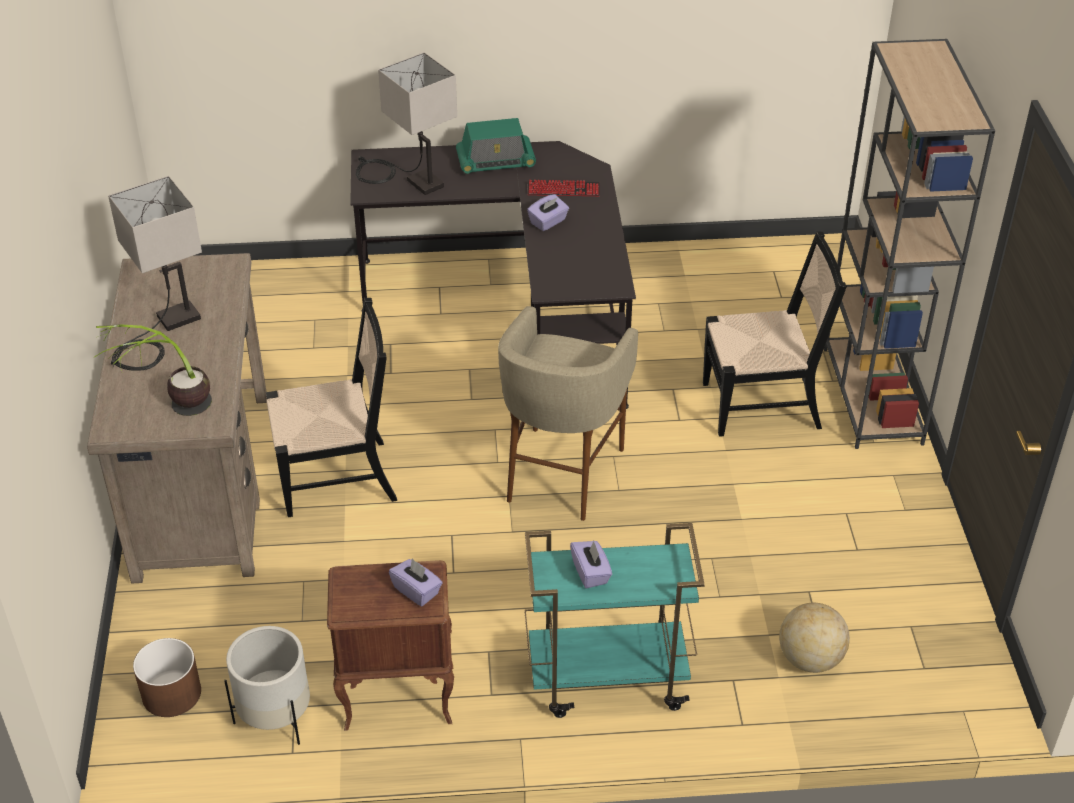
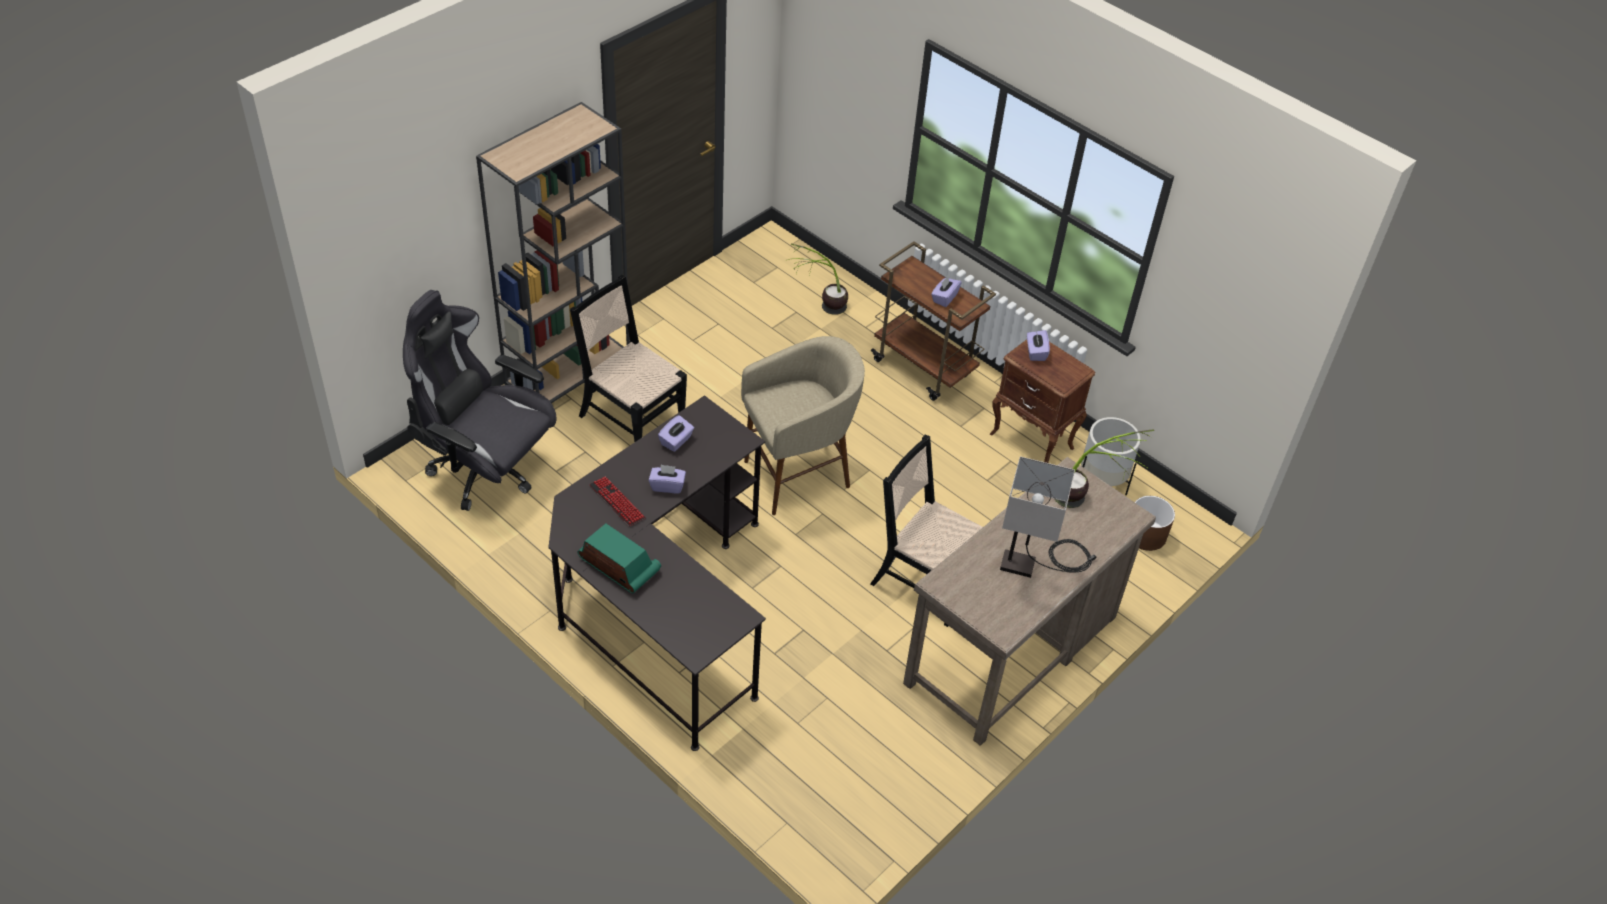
camera: 135 degrees left, 5 degrees up
(404, 177) = (698, 608): table lamp -> none
(595, 251) = (676, 441): none -> purple tissue box
(606, 682) = (923, 370): turquoise cart -> brown cart
(777, 290) = (489, 473): none -> black office chair
(810, 659) = (819, 307): globe -> potted plant

